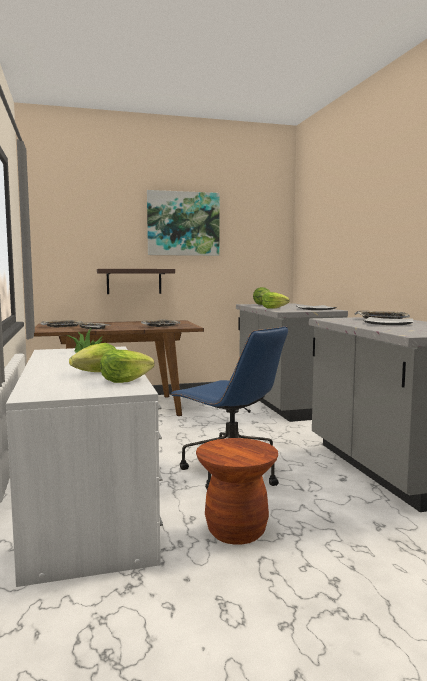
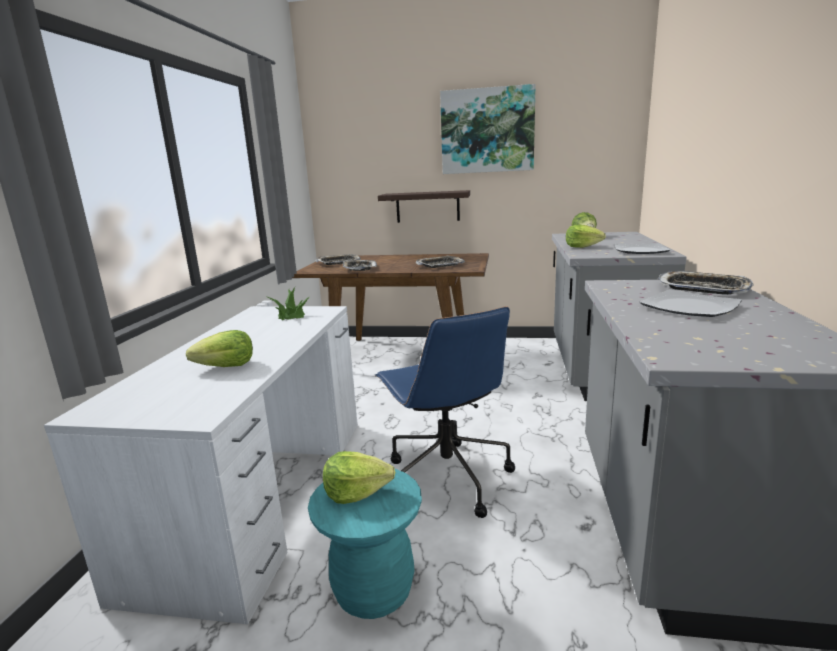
camera: 25 degrees right, 10 degrees up
(125, 380) = (225, 390): lettuce -> lettuce (356, 492)
(236, 531) = (373, 591): brown stool -> turquoise stool

